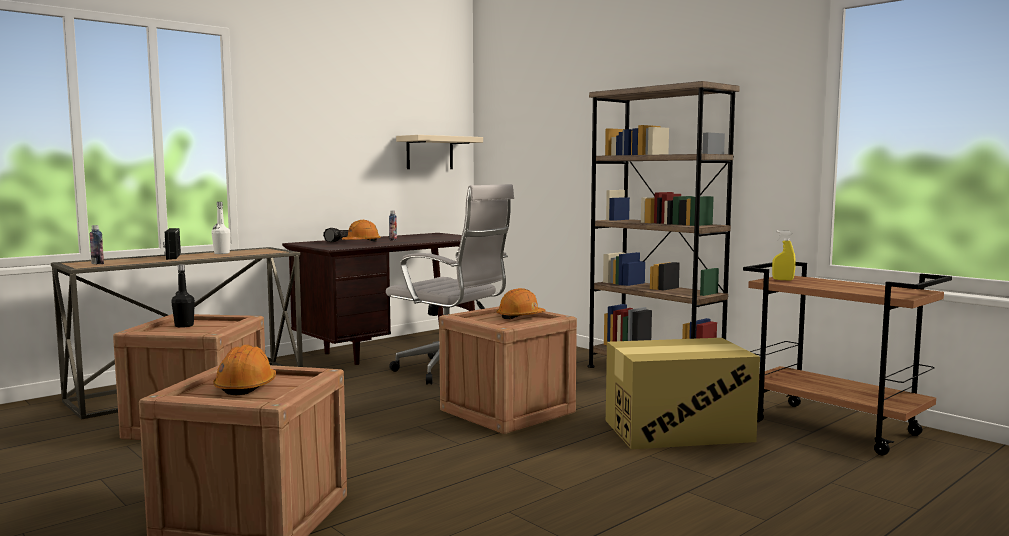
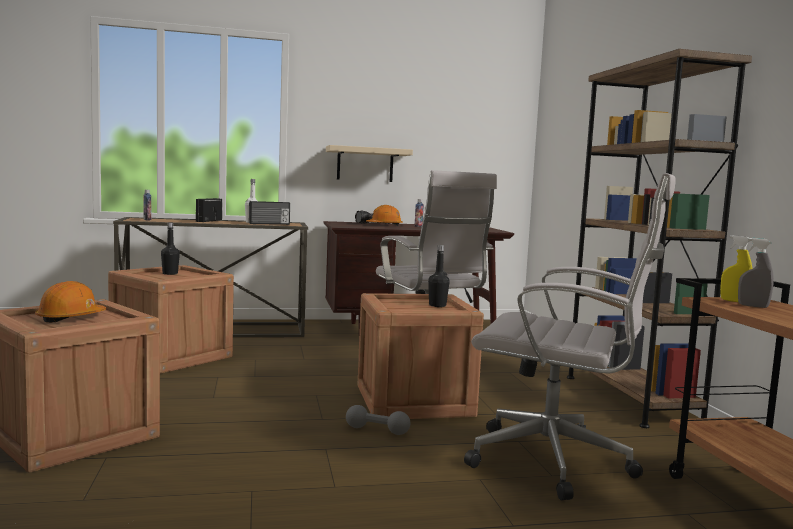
camera: 30 degrees right, 0 degrees up
(251, 253) = (269, 224): none -> radio
(429, 153) = (482, 149): beige shelf -> beige shelf (365, 164)
(520, 317) = (437, 305): orange hard hat -> black bottle
(520, 441) = (377, 430): none -> grey dumbbell
(678, 430) = (557, 462): cardboard box -> white office chair
(801, 282) = (753, 306): none -> grey spray bottle

